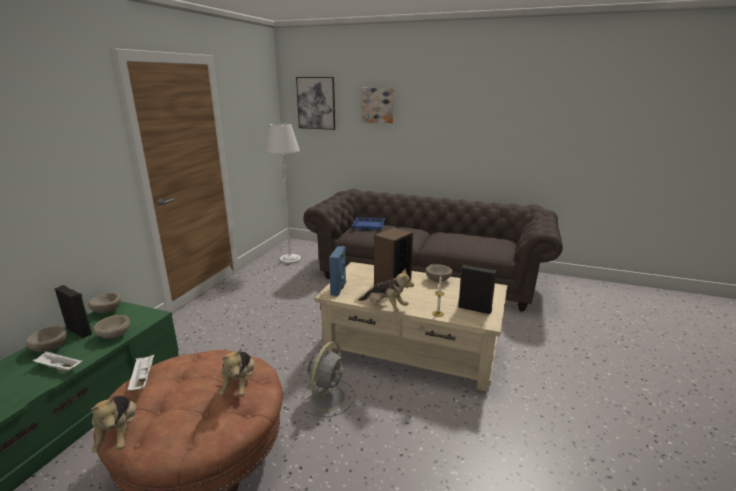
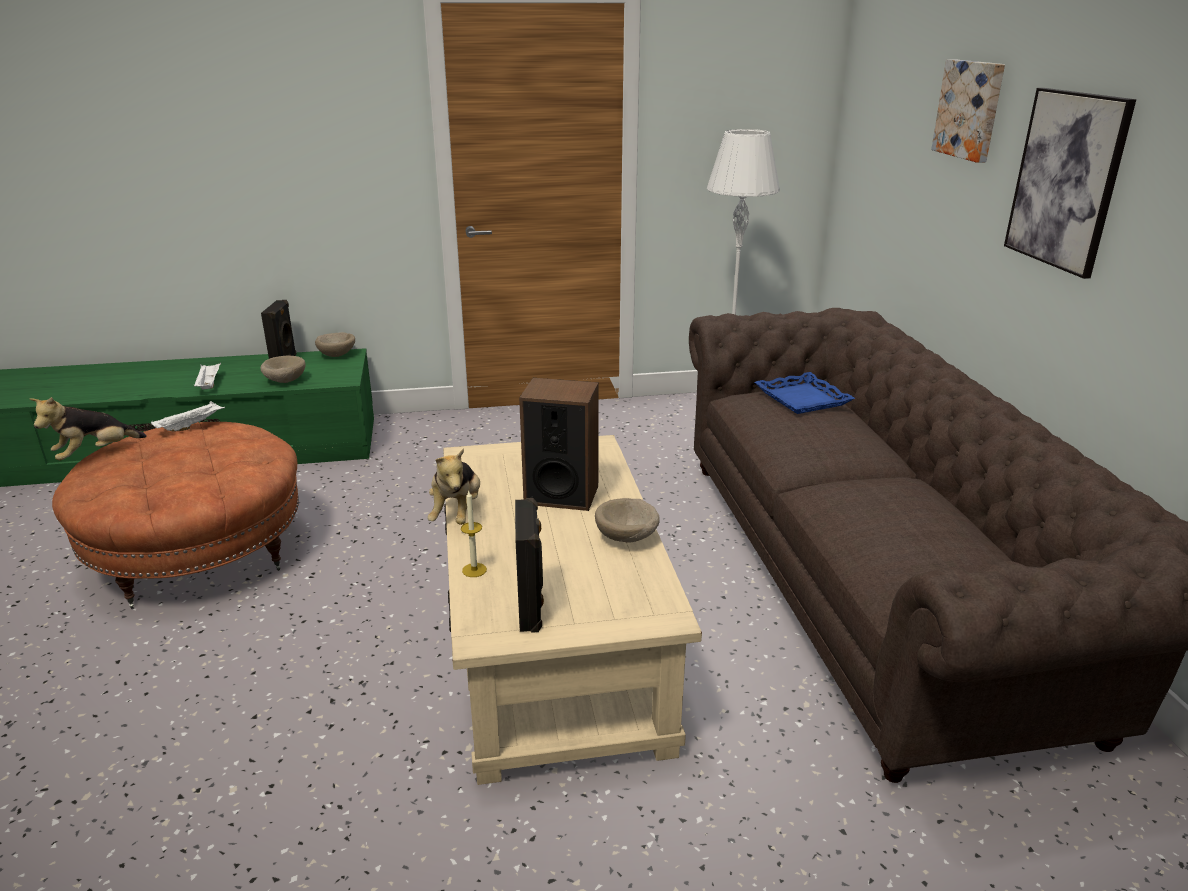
camera: 60 degrees right, 5 degrees up
(49, 348) = (244, 365): beige bowl -> none
(240, 384) = (204, 481): plush toy -> none
(316, 103) = (885, 92): picture -> picture (1066, 180)
(328, 396) = (357, 601): grey fan -> none
(339, 289) = (490, 456): blue speaker -> none

